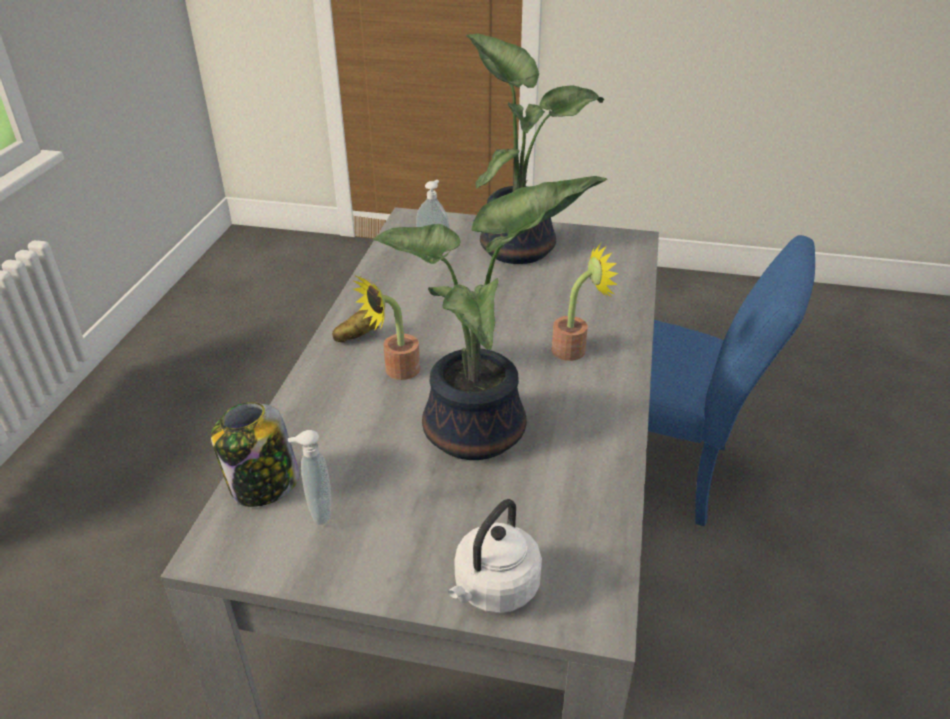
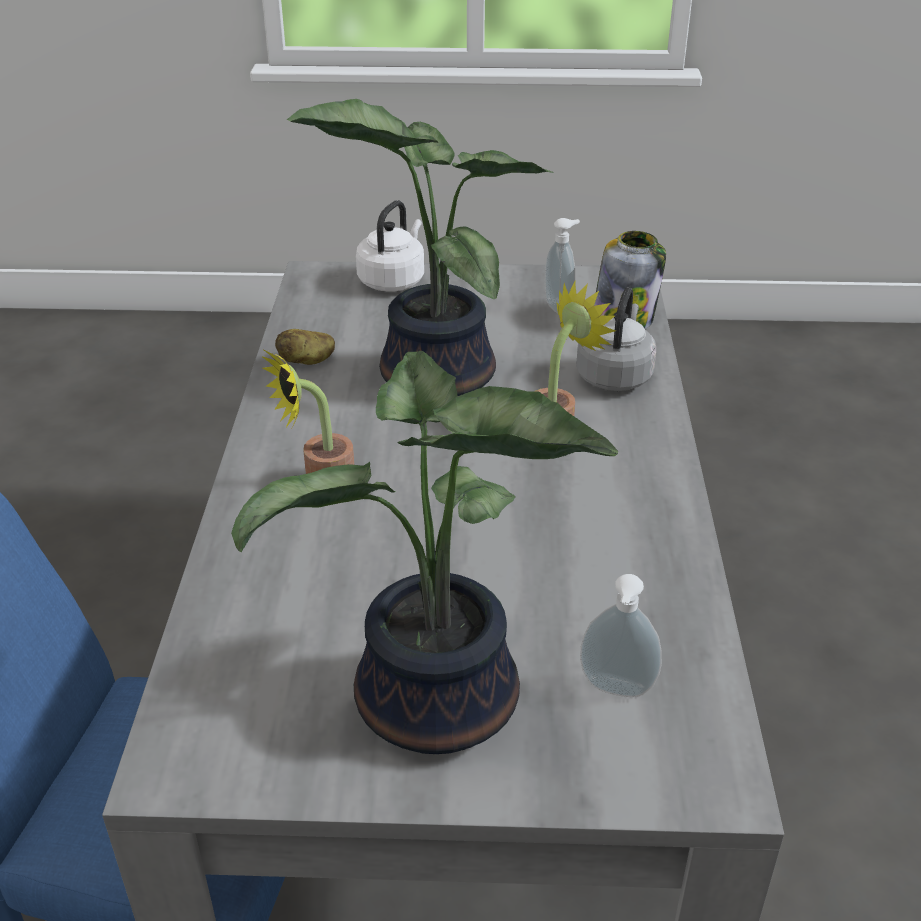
camera: 170 degrees right, 0 degrees up
(319, 416) = (615, 375): none -> grey kettle
(357, 336) = (637, 472): potato -> potato (307, 361)

